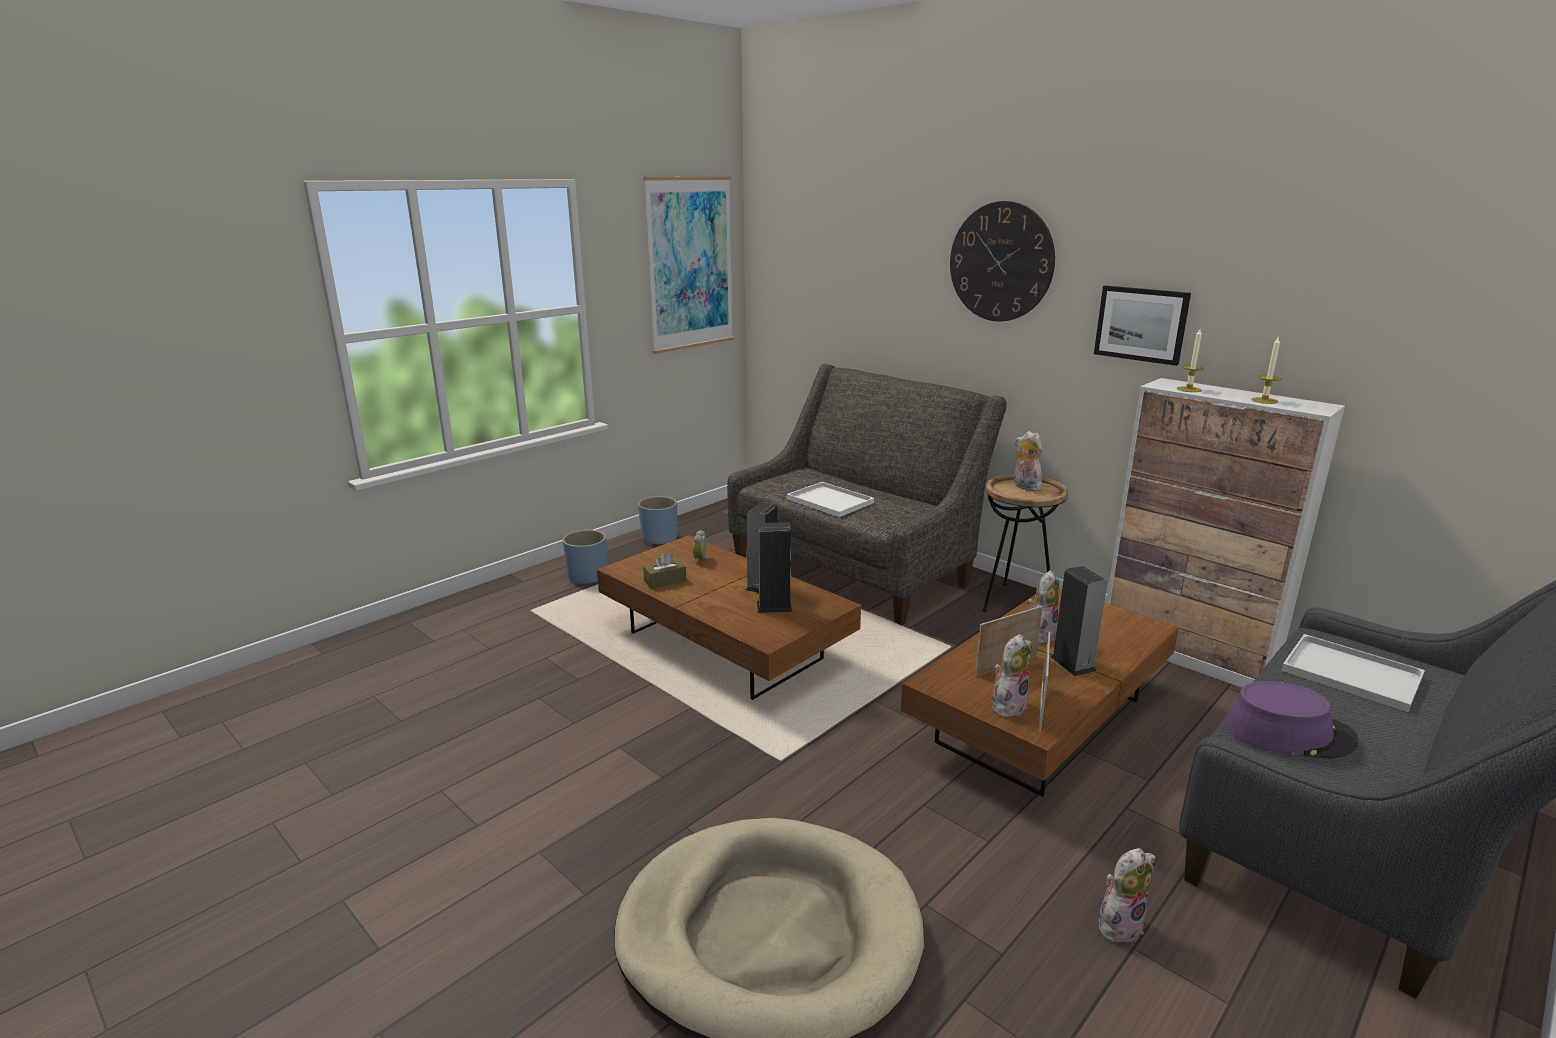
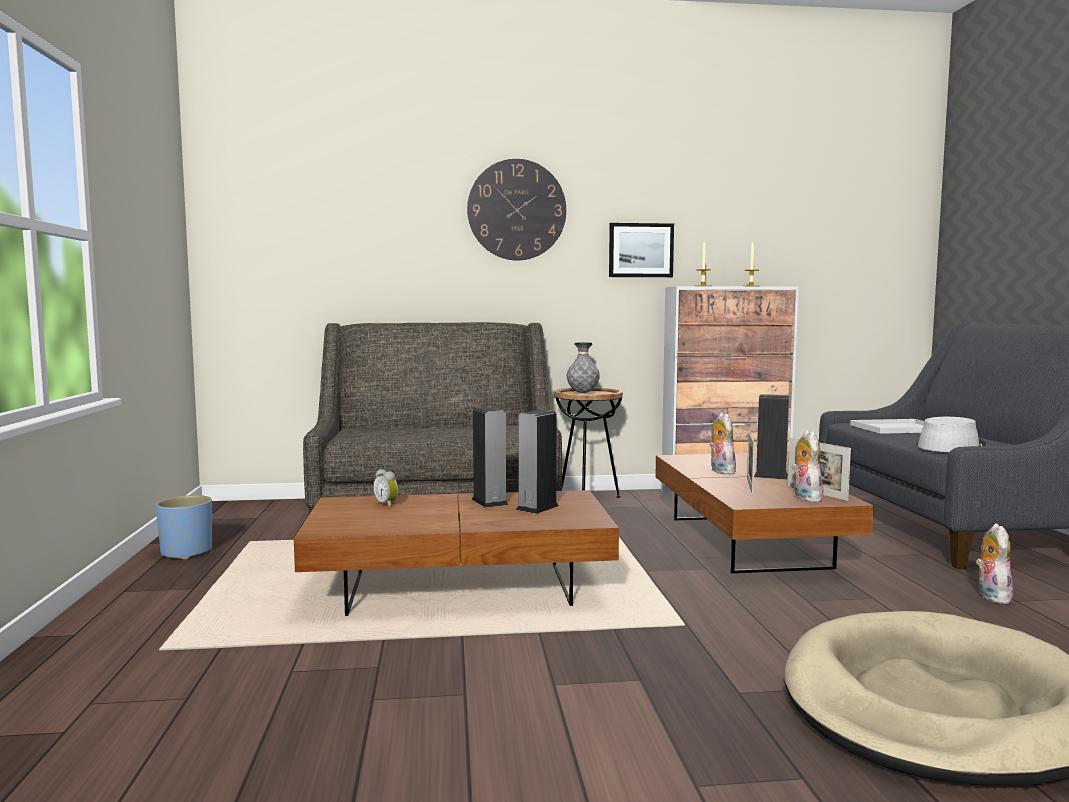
camera: 50 degrees left, 15 degrees down
(588, 577) = (169, 601): blue planter -> none
(665, 581) = (396, 523): brown tissue box -> none
(690, 264) = (158, 213): picture -> none
(828, 501) = (434, 436): white tray -> none
(1024, 487) = (583, 393): plush toy -> grey vase
(1288, 733) = (951, 446): purple hat -> grey hat

